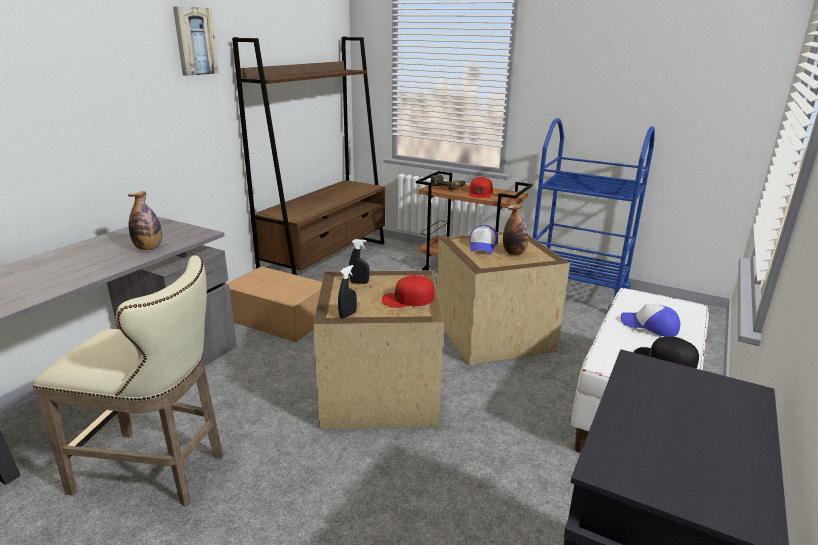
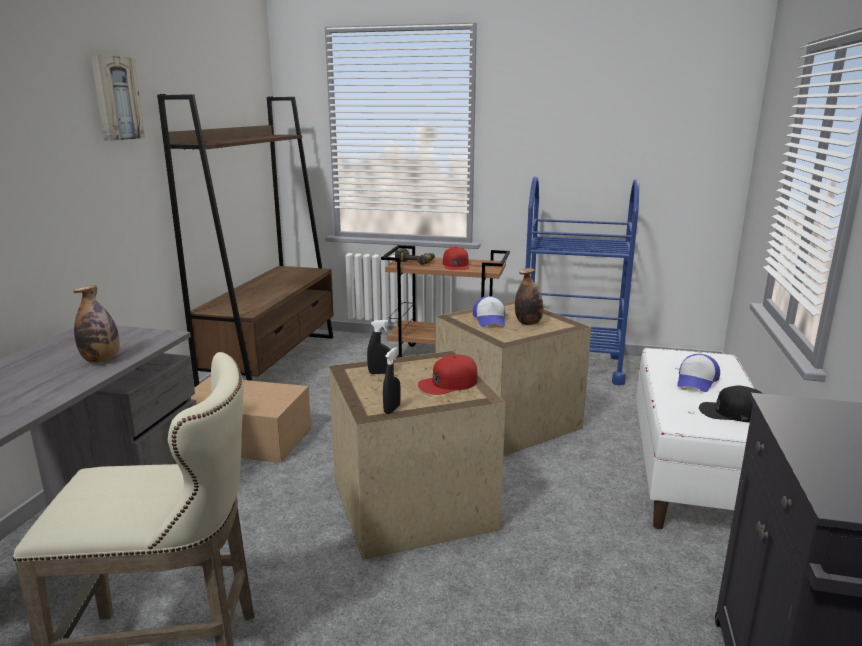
camera: 15 degrees left, 5 degrees down
(650, 326) = (696, 381): cap -> cap turned 75 degrees counterclockwise

